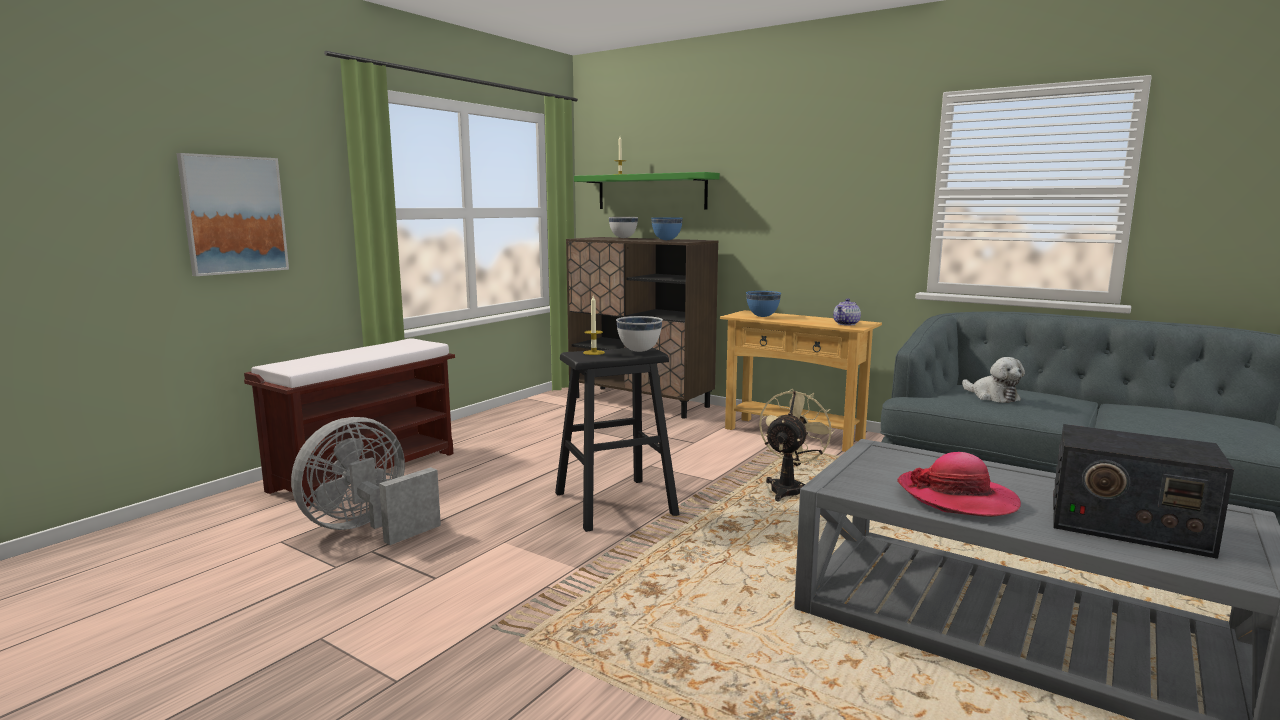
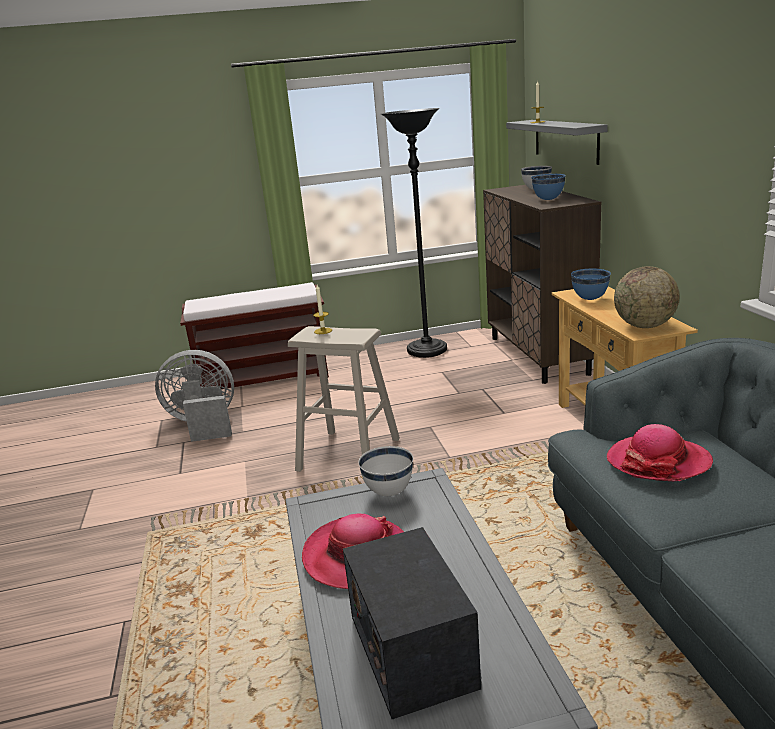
camera: 45 degrees right, 10 degrees up
(234, 215) = (180, 195): picture -> none
(525, 415) = (427, 351): none -> black floor lamp
(615, 503) = (349, 454): black stool -> beige stool
(638, 351) = (353, 335): white bowl -> white bowl (388, 492)
(651, 192) = (565, 140): green shelf -> grey shelf
(789, 488) = (494, 486): beige fan -> none
(846, 324) = (644, 326): teapot -> globe
(992, 396) = (658, 462): plush toy -> hat

